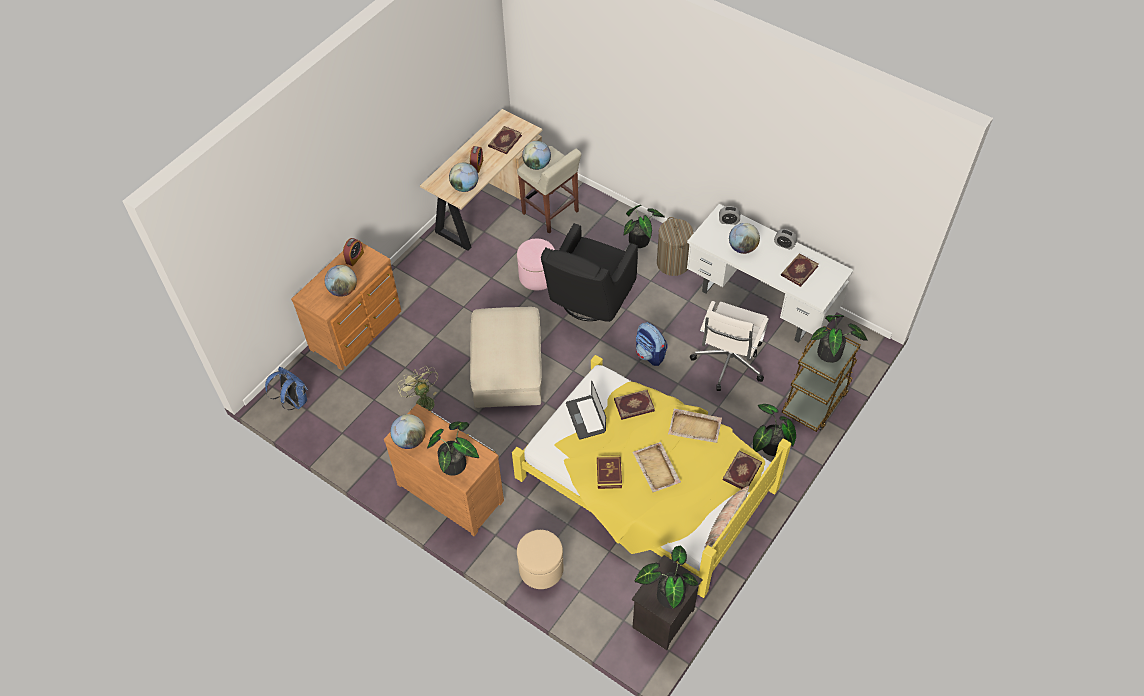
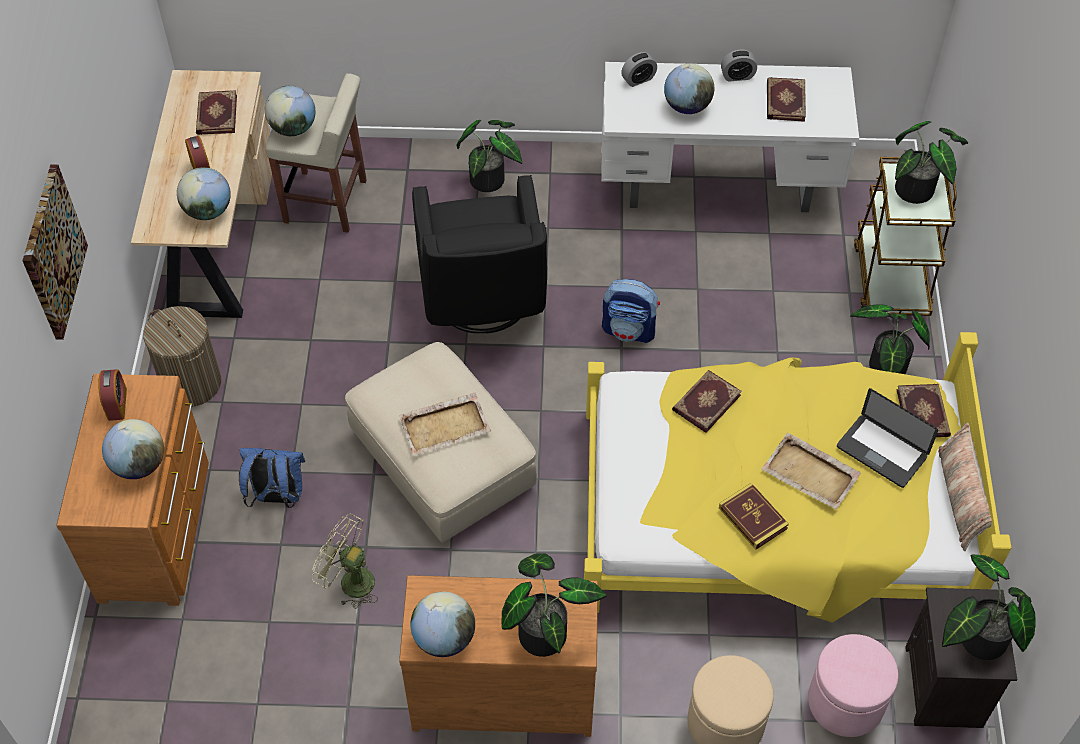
camera: 35 degrees left, 0 degrees up
(293, 401) = (134, 700): blue backpack -> blue backpack (277, 497)
(348, 170) = (52, 252): none -> picture
(537, 276) = (379, 302): pink ottoman -> pink ottoman (845, 701)
(585, 418) = (653, 458): laptop -> laptop (881, 452)
(673, 263) = (559, 188): laundry basket -> laundry basket (191, 383)
(695, 427) = (813, 386): beige tray -> beige tray (445, 426)
(728, 363) = (742, 286): white office chair -> none

